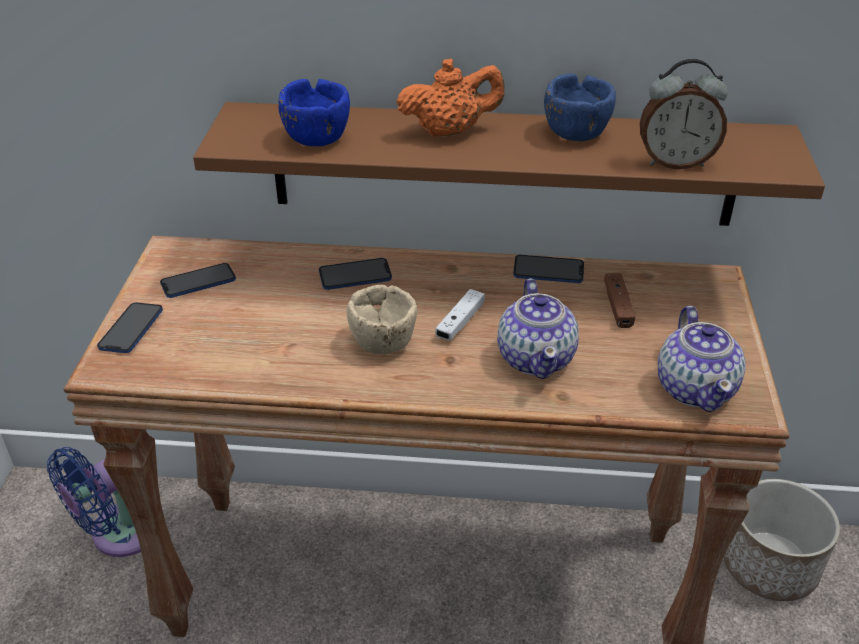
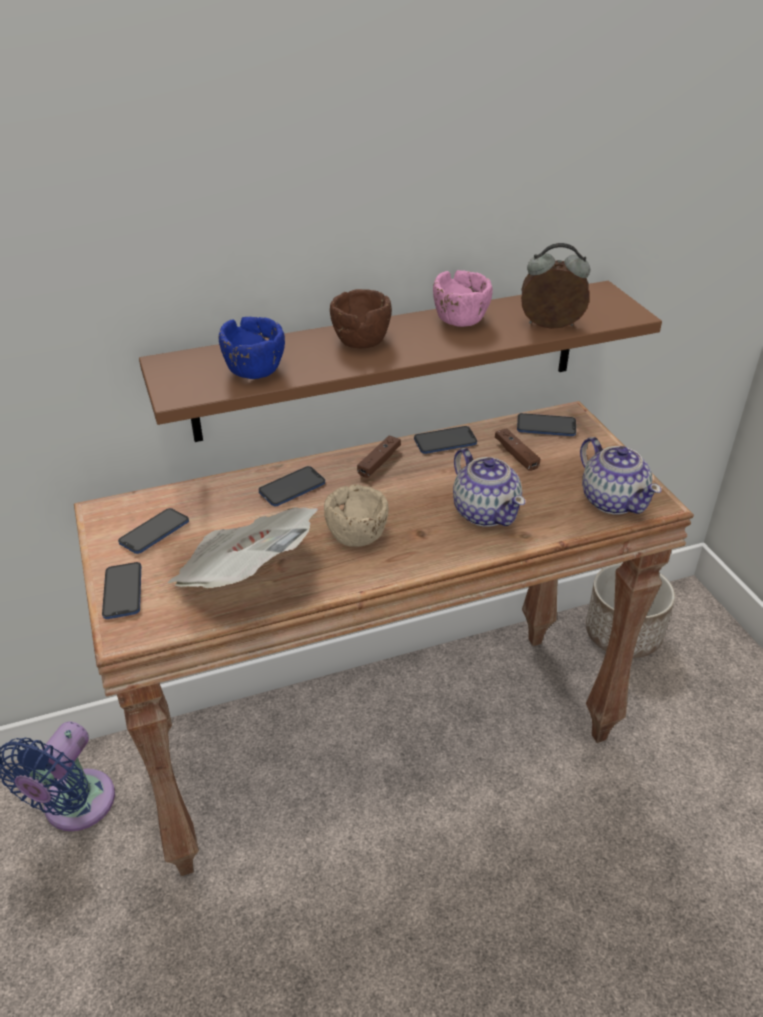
camera: 25 degrees left, 0 degrees up
(247, 349) = (245, 576): none -> newspaper
(450, 131) = (361, 340): orange teapot -> brown bowl
(460, 322) = (407, 501): white game controller -> none
(461, 273) = (379, 462): none -> brown game controller
(575, 133) = (460, 320): blue bowl -> pink bowl
(675, 162) = (551, 327): alarm clock -> alarm clock turned 150 degrees counterclockwise
(677, 284) = (546, 426): none -> phone

